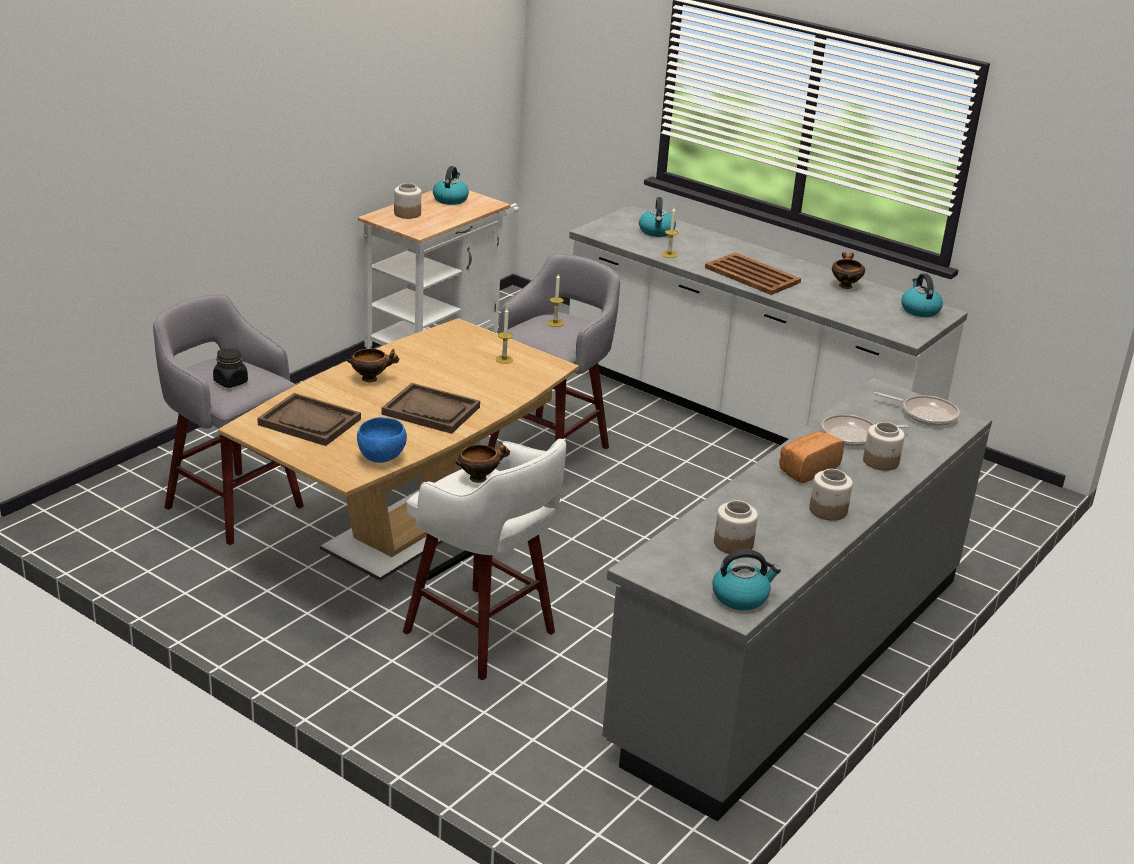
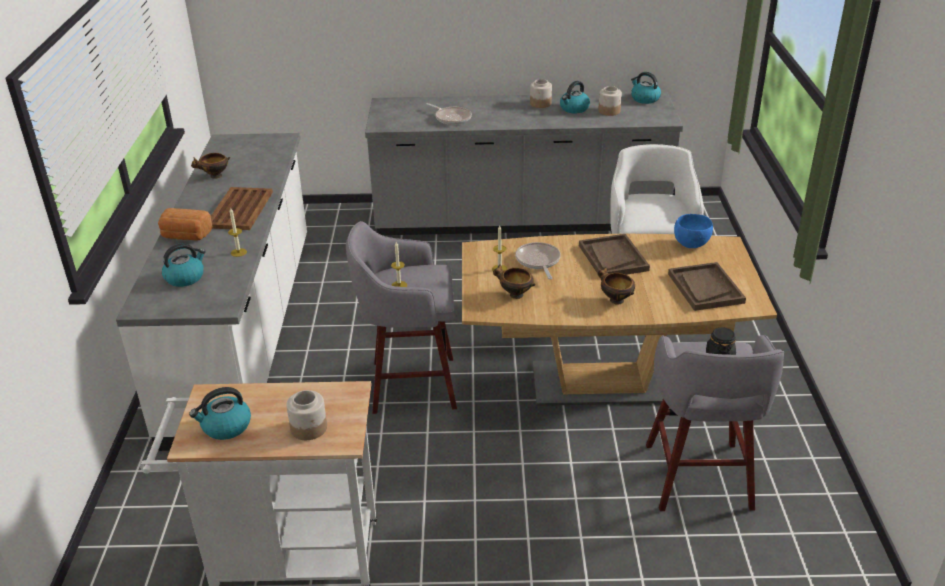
camera: 125 degrees left, 5 degrees up
(480, 478) = (646, 215): bowl -> bowl (514, 295)
(806, 469) = (509, 117): bread -> bread (186, 236)
(881, 461) = (469, 106): jar -> none
(919, 310) = (230, 146): kettle -> kettle (574, 109)
(925, 414) = (394, 110): frying pan -> frying pan (538, 261)

